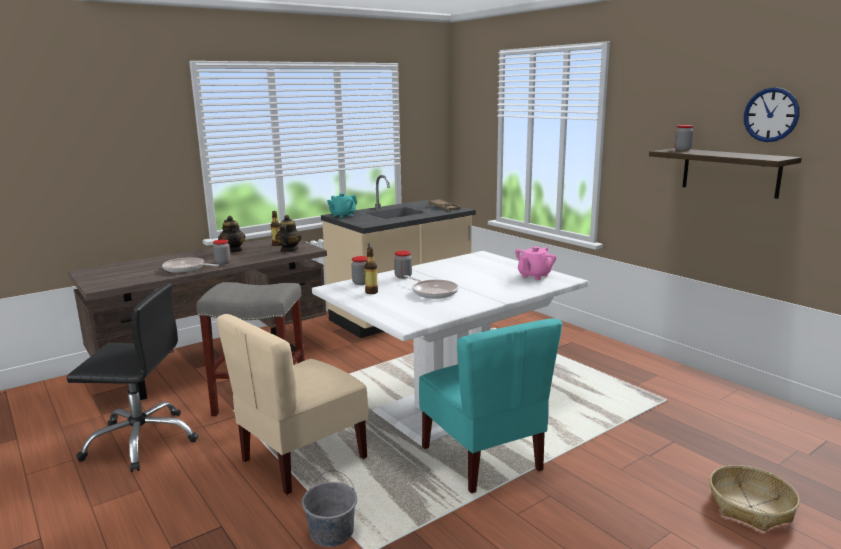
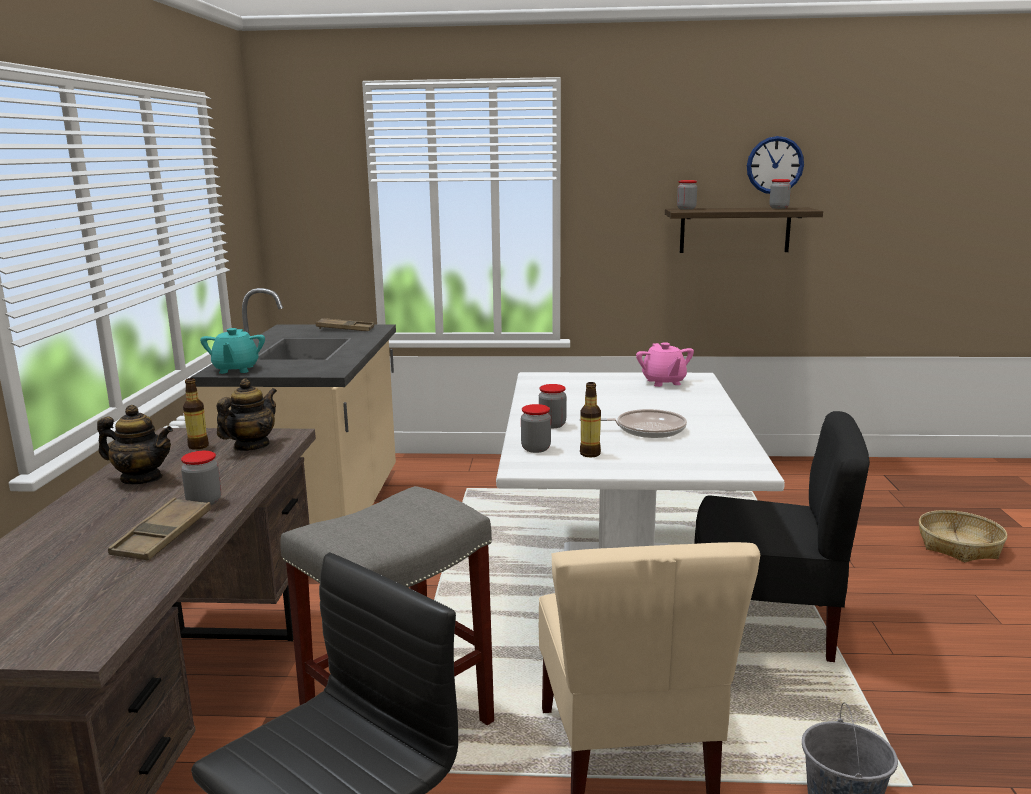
camera: 50 degrees left, 0 degrees up
(186, 268) = (163, 536): frying pan -> brown tray
(289, 250) = (251, 446): teapot -> teapot turned 75 degrees clockwise
(483, 458) = (765, 624): turquoise chair -> black chair
(762, 155) = (779, 208): none -> jar

